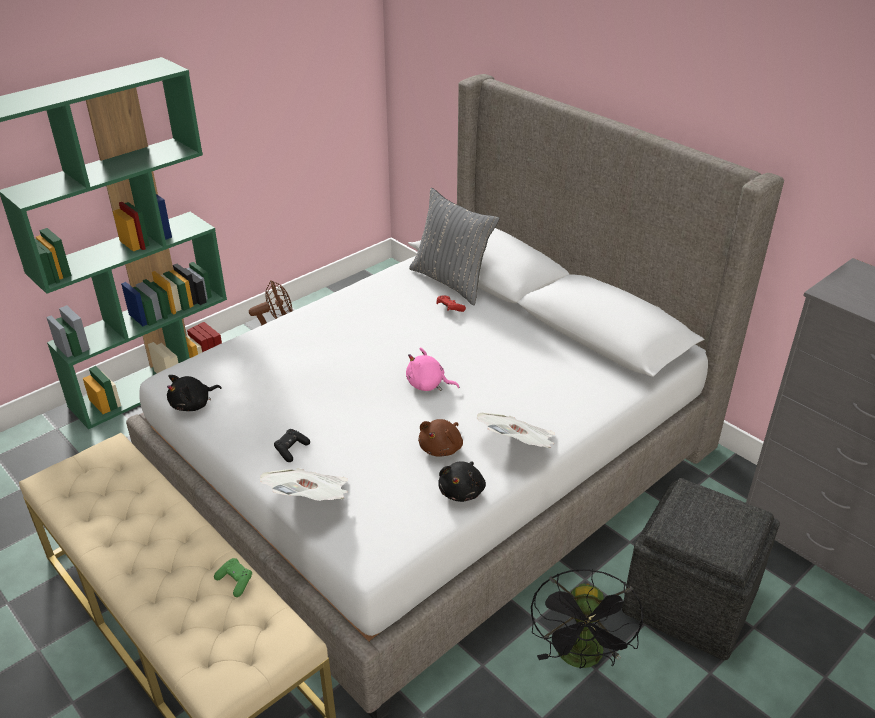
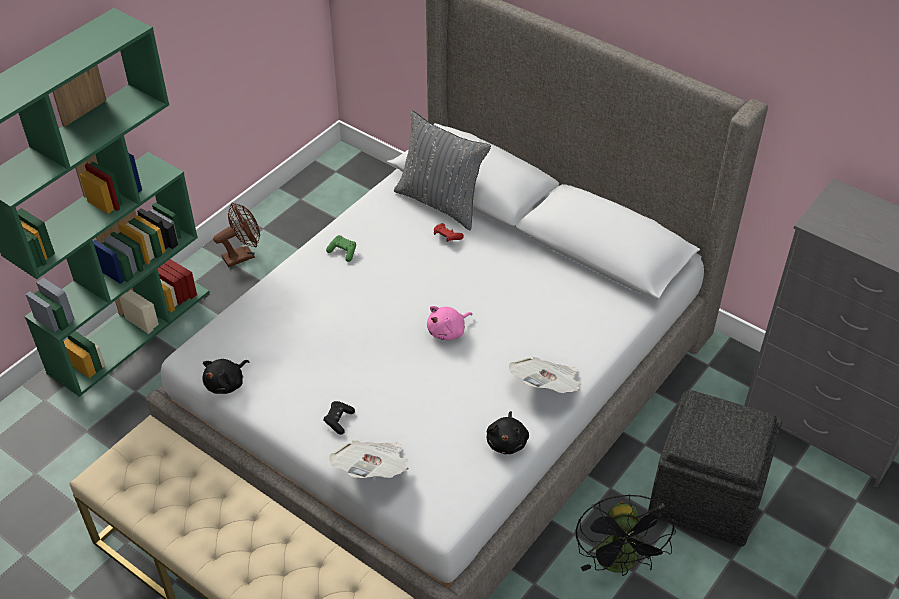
camera: 10 degrees left, 10 degrees up
(235, 581) = (317, 553): green game controller -> green game controller (343, 252)
(428, 385) = (448, 331): pink plush toy -> pink plush toy turned 45 degrees counterclockwise
(442, 448) = (478, 399): brown plush toy -> none

